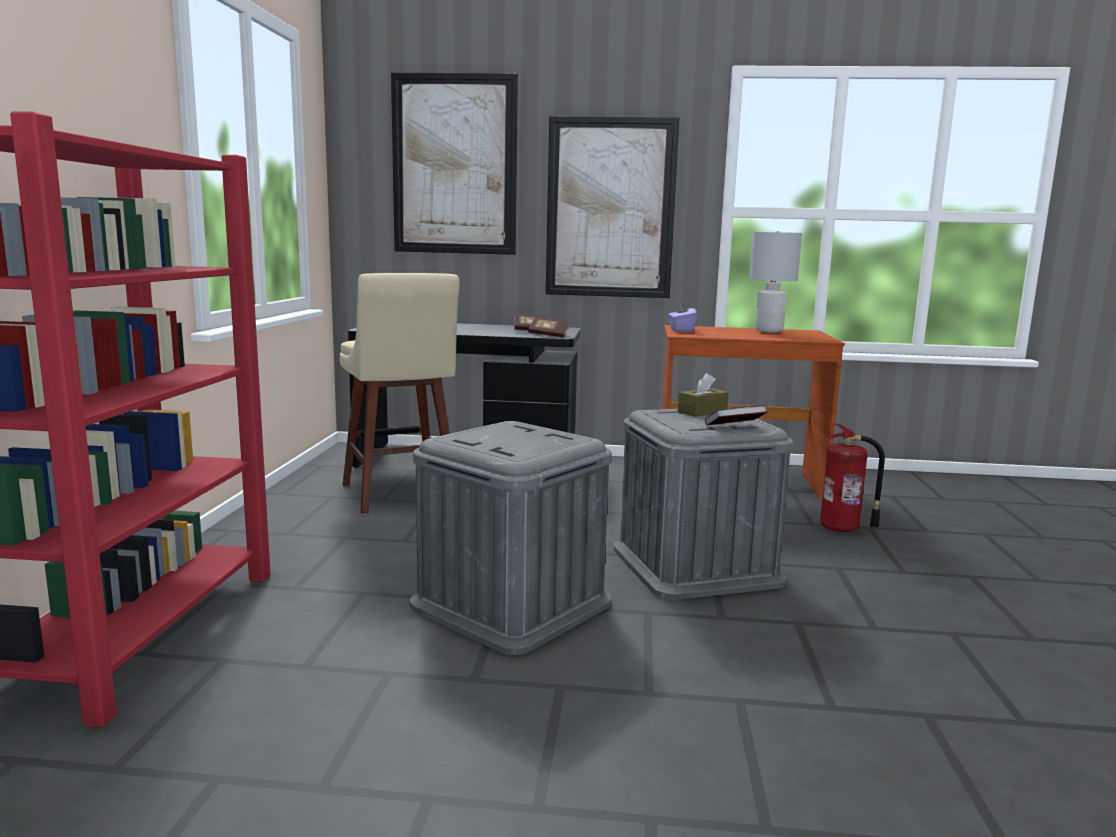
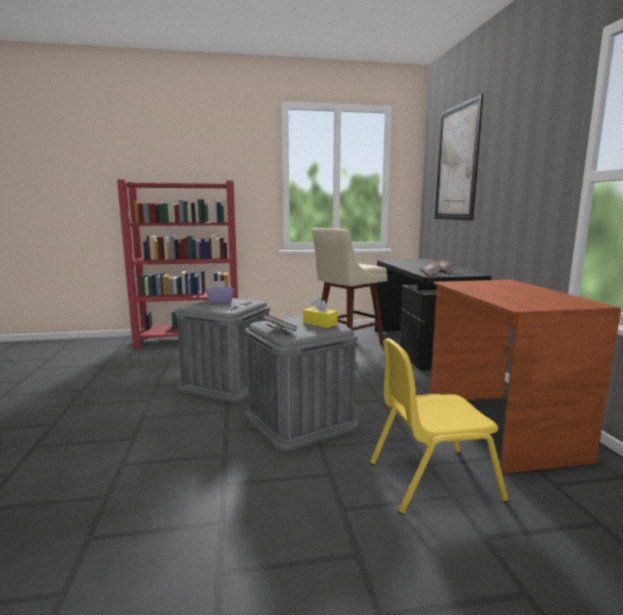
camera: 75 degrees right, 0 degrees up
(610, 208) = (516, 183): picture -> none
(681, 330) = (478, 282): purple tissue box -> purple tissue box (220, 301)
(702, 411) = (320, 323): brown tissue box -> yellow tissue box
(768, 332) = (536, 295): grey table lamp -> none
(842, 528) = (432, 480): fire extinguisher -> yellow chair

